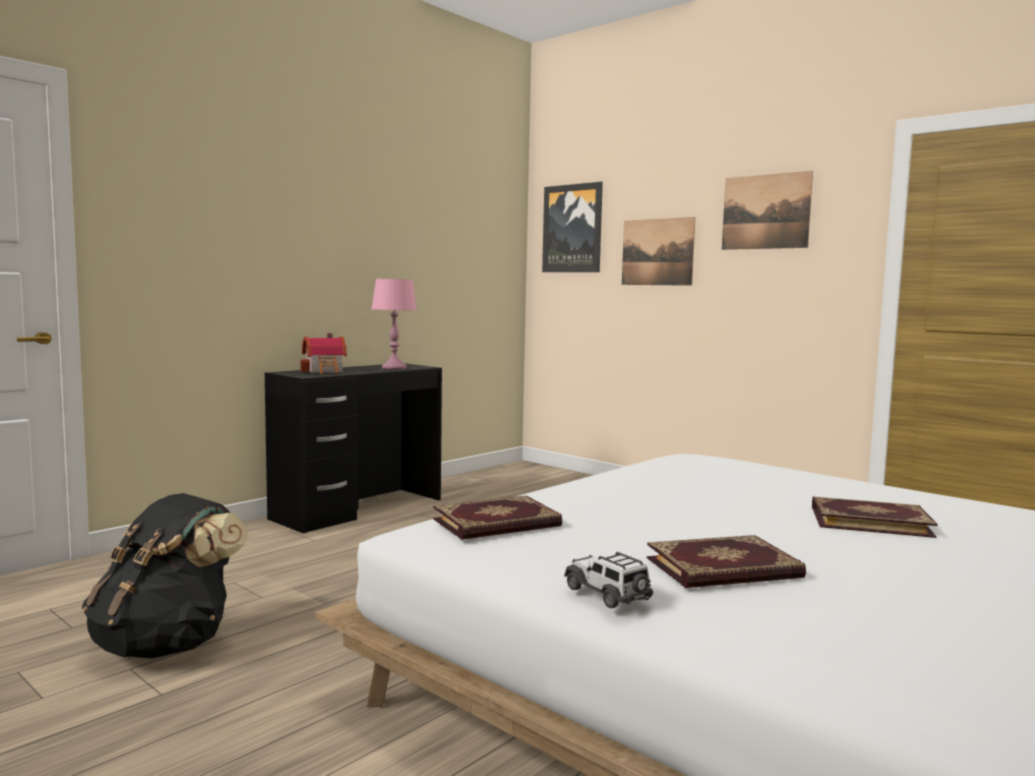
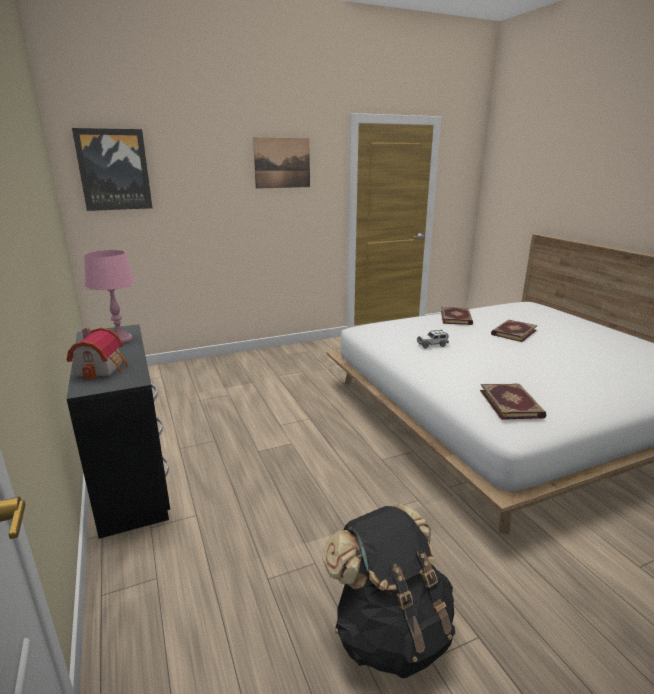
camera: 65 degrees left, 15 degrees up
(608, 594) = (618, 402): toy car -> toy car (432, 345)
(657, 252) = (204, 190): picture -> none
(724, 569) = (583, 373): book -> book (456, 318)

